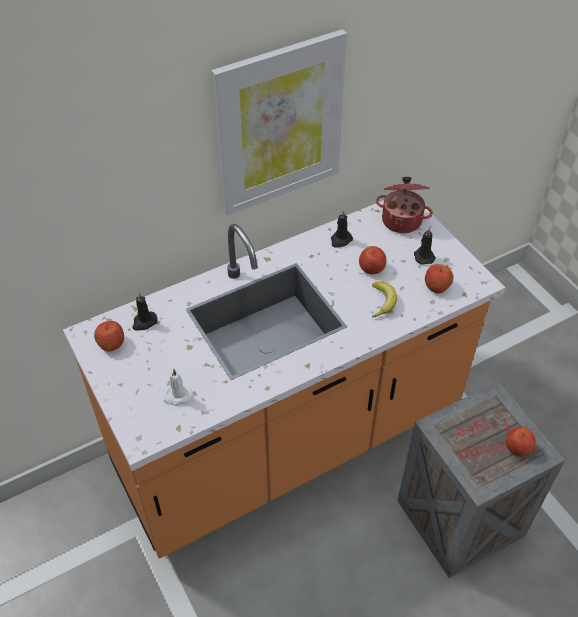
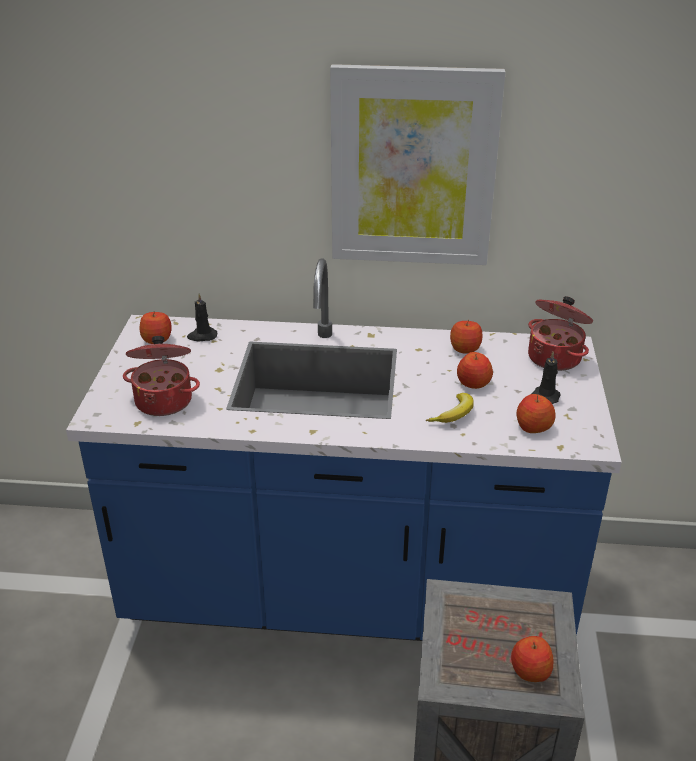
camera: 35 degrees right, 15 degrees down
(177, 396) = (164, 400): white candle -> cooking pot
(289, 441) = (348, 595): orange counter -> blue counter
(340, 240) = (465, 348): black candle -> apple

